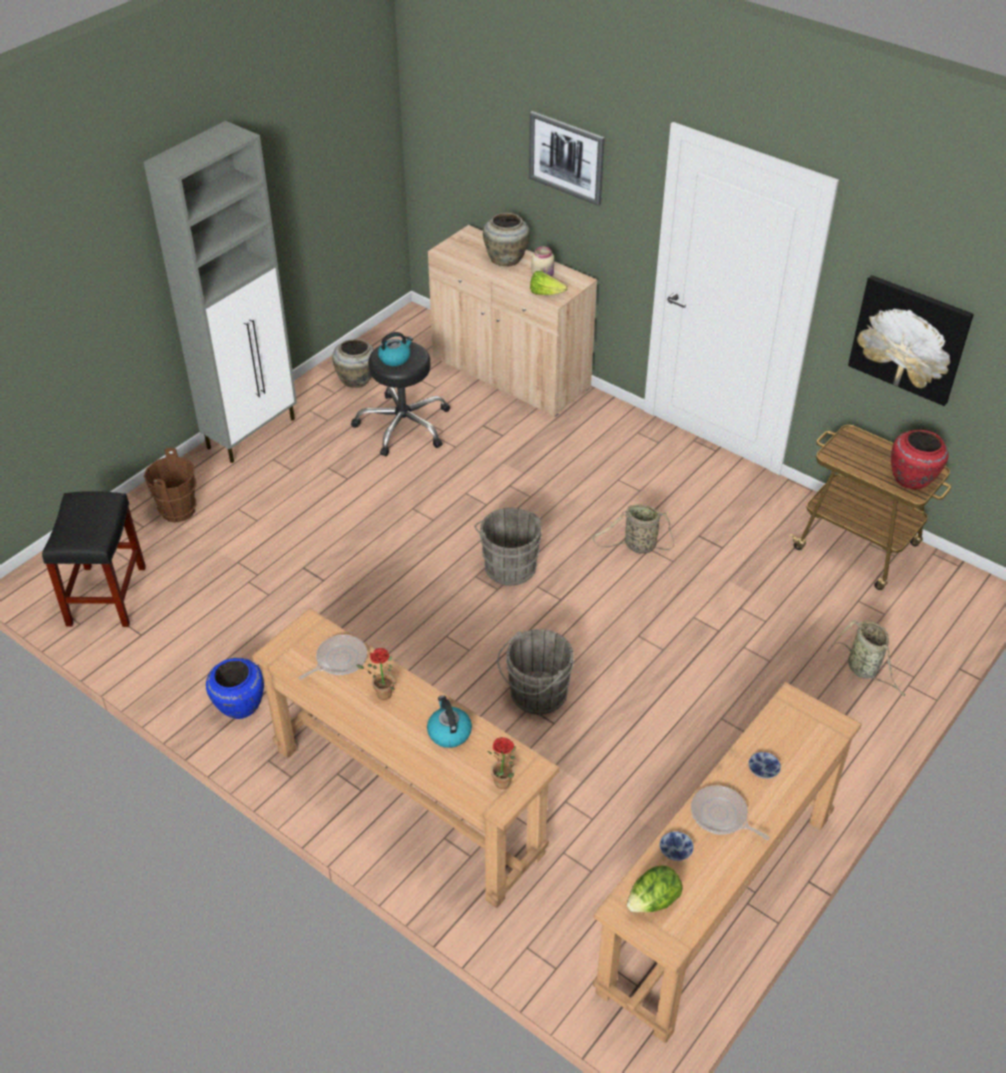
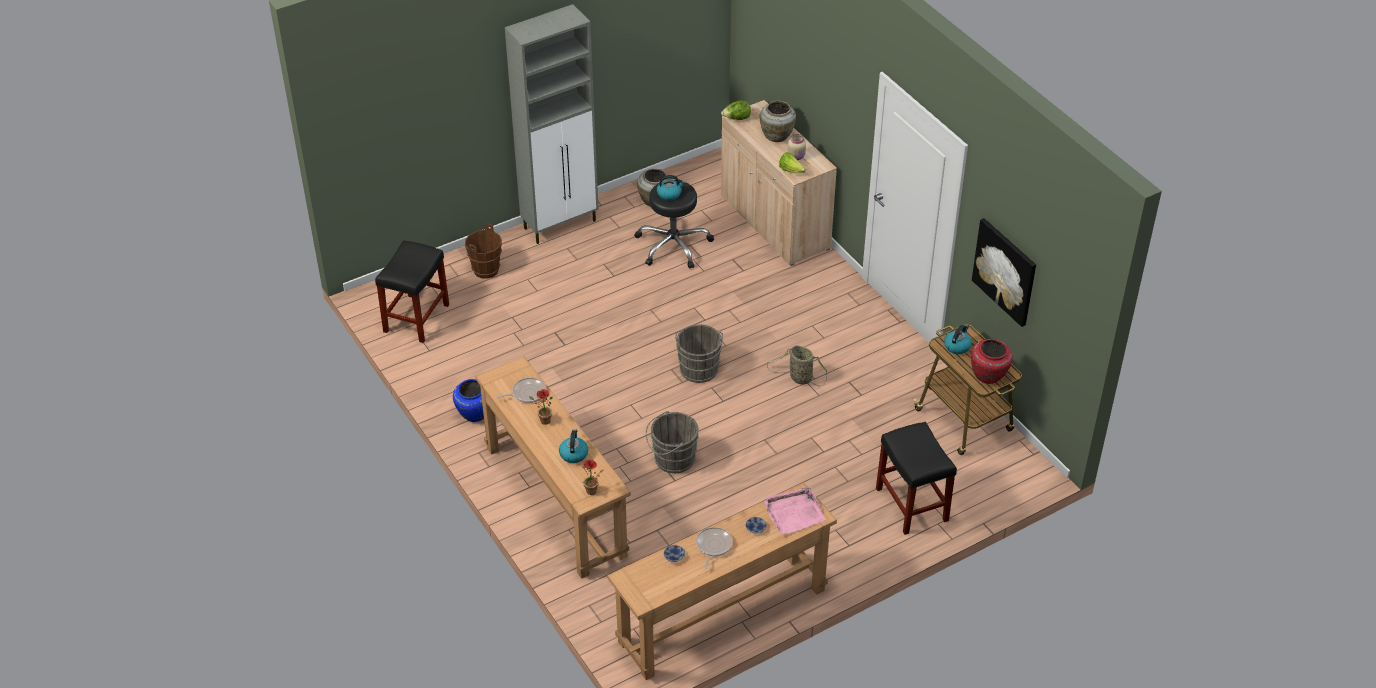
camera: 20 degrees right, 0 degrees up
(566, 157) = (823, 73): picture -> none
(653, 902) = (644, 579): lettuce -> lettuce (736, 119)
(721, 816) = (713, 546): frying pan -> frying pan turned 45 degrees clockwise
(800, 730) = (793, 513): none -> pink tray
(852, 453) = (957, 346): none -> kettle
(864, 670) = (912, 505): basket -> black stool

